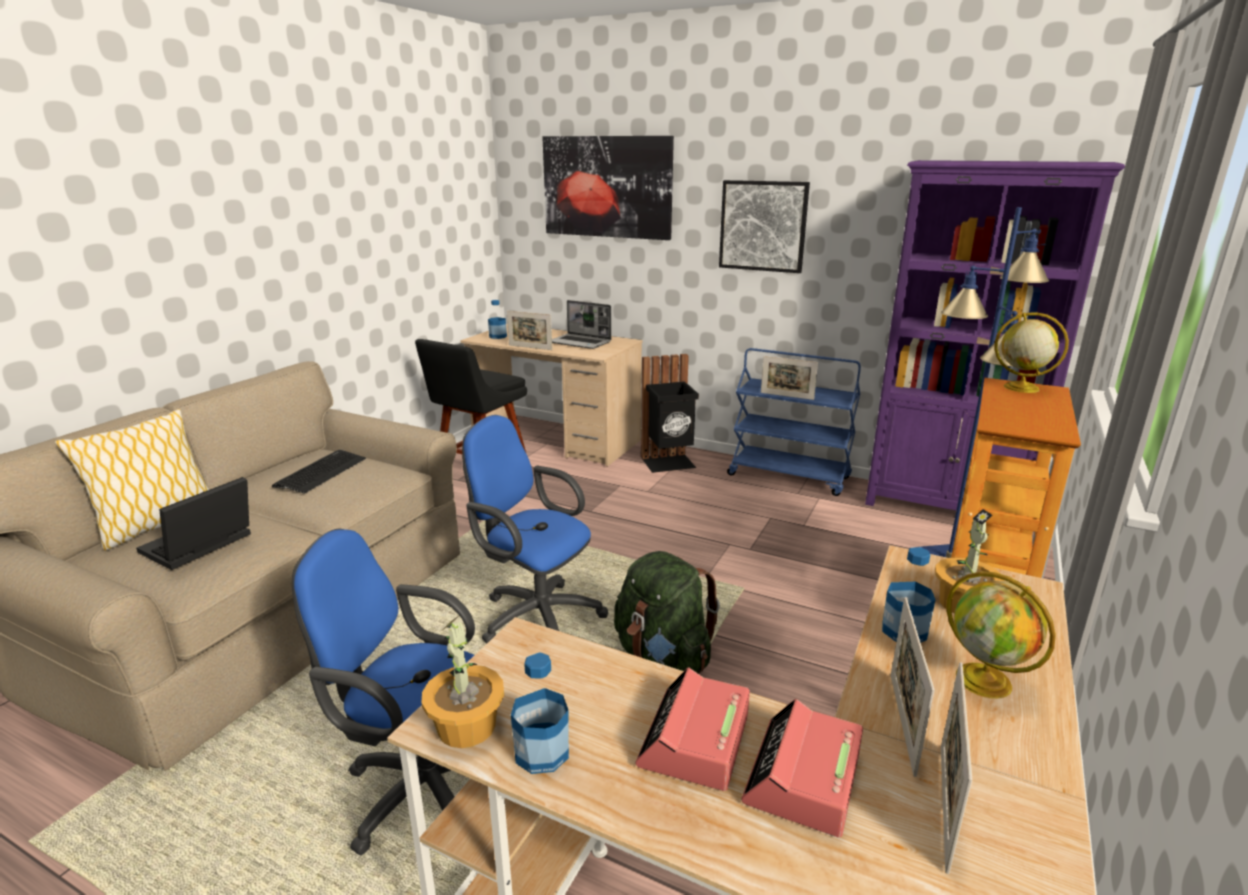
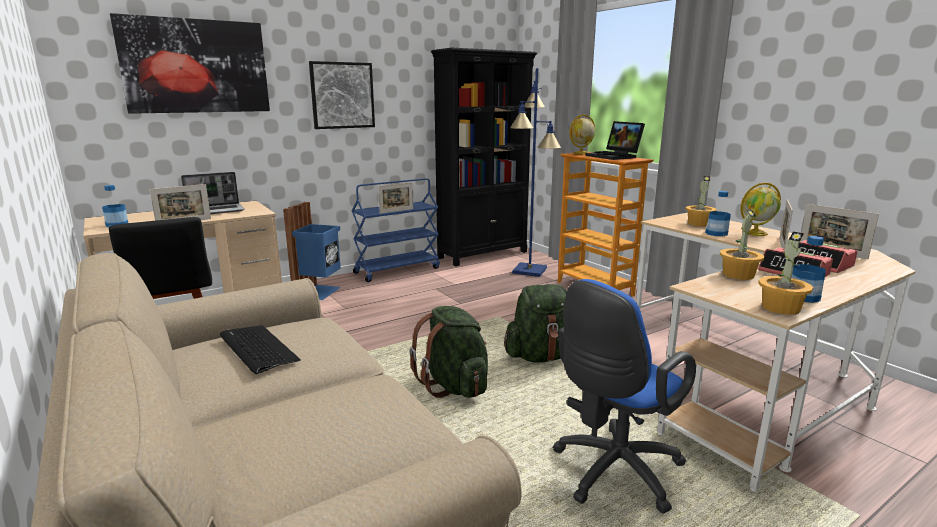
camera: 60 degrees left, 5 degrees down
(157, 525) = (238, 457): pillow -> none
(198, 547) = (354, 424): laptop -> laptop (615, 156)
(535, 616) = (454, 386): blue office chair -> green backpack
(623, 674) = (737, 275): none -> potted plant
(669, 463) = (319, 292): black trash can -> blue trash can
(902, 722) = (781, 246): picture frame -> picture frame turned 75 degrees clockwise
(946, 508) = (483, 254): purple bookcase -> black bookcase

